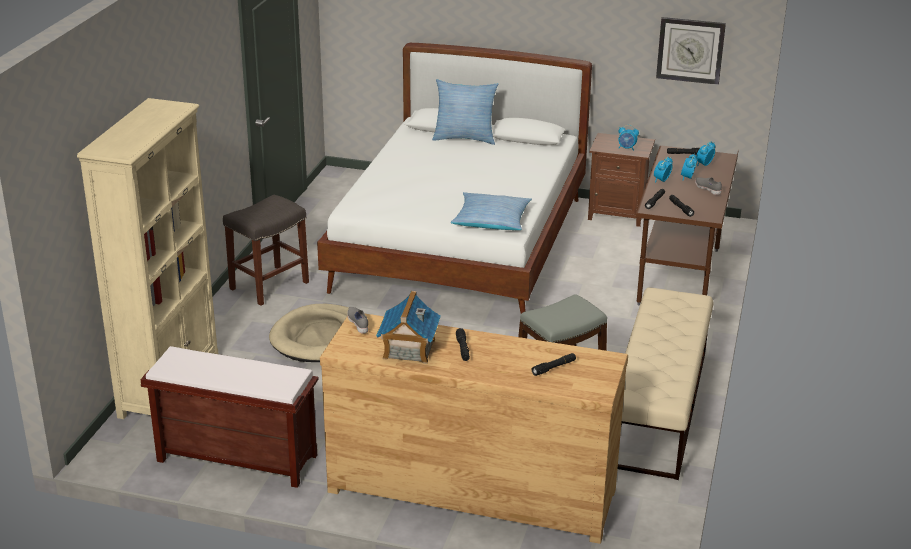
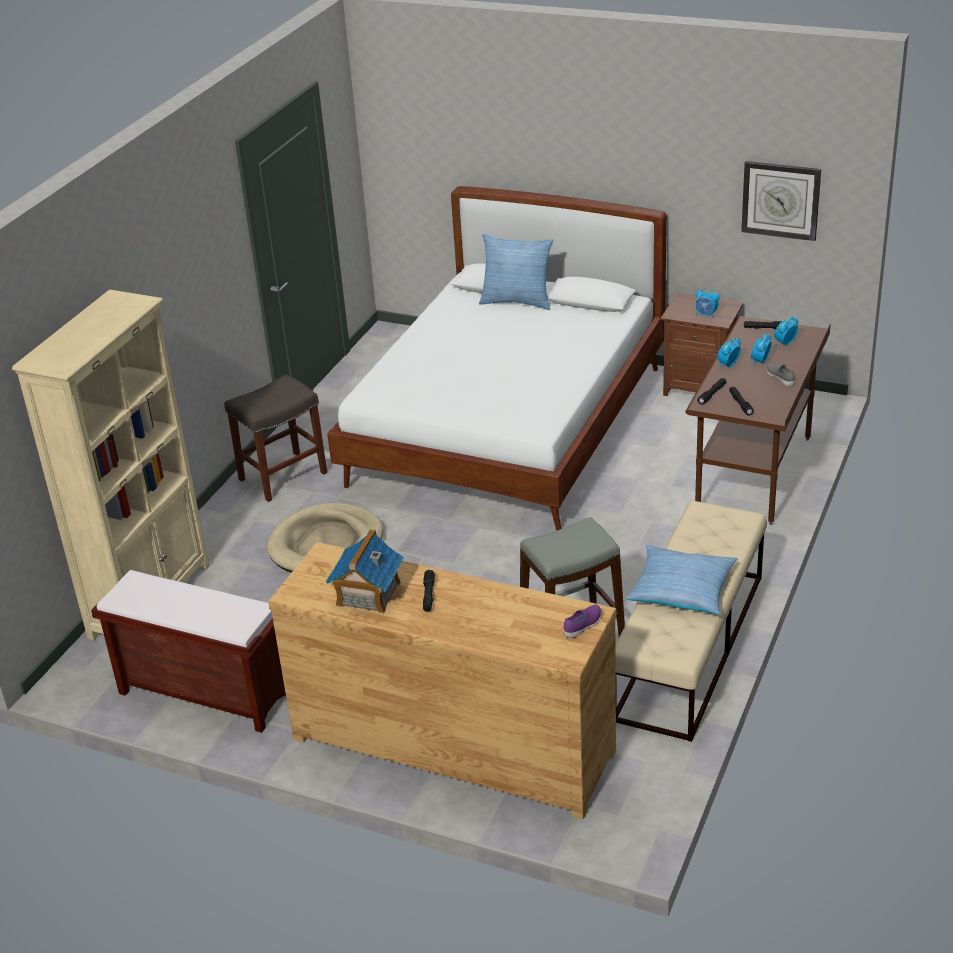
camera: 10 degrees right, 5 degrees up
(358, 324) = (321, 559): grey shoe -> none
(491, 219) = (521, 412): pillow -> pillow (682, 589)
(554, 368) = (525, 624): black flashlight -> none
(604, 368) = (583, 626): none -> purple shoe

